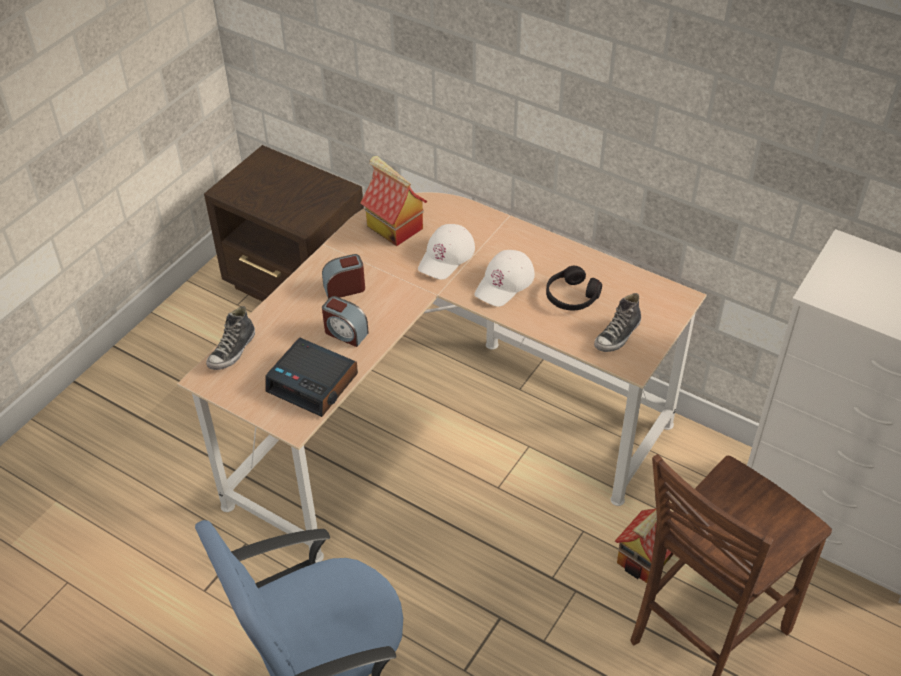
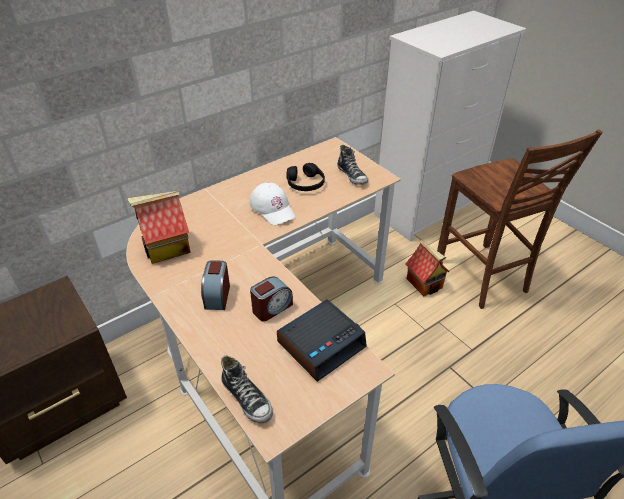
camera: 70 degrees left, 5 degrees down
(446, 256) = (224, 229): white cap -> none

